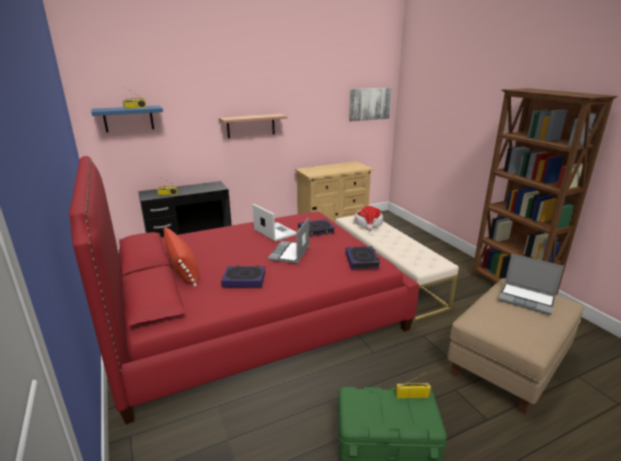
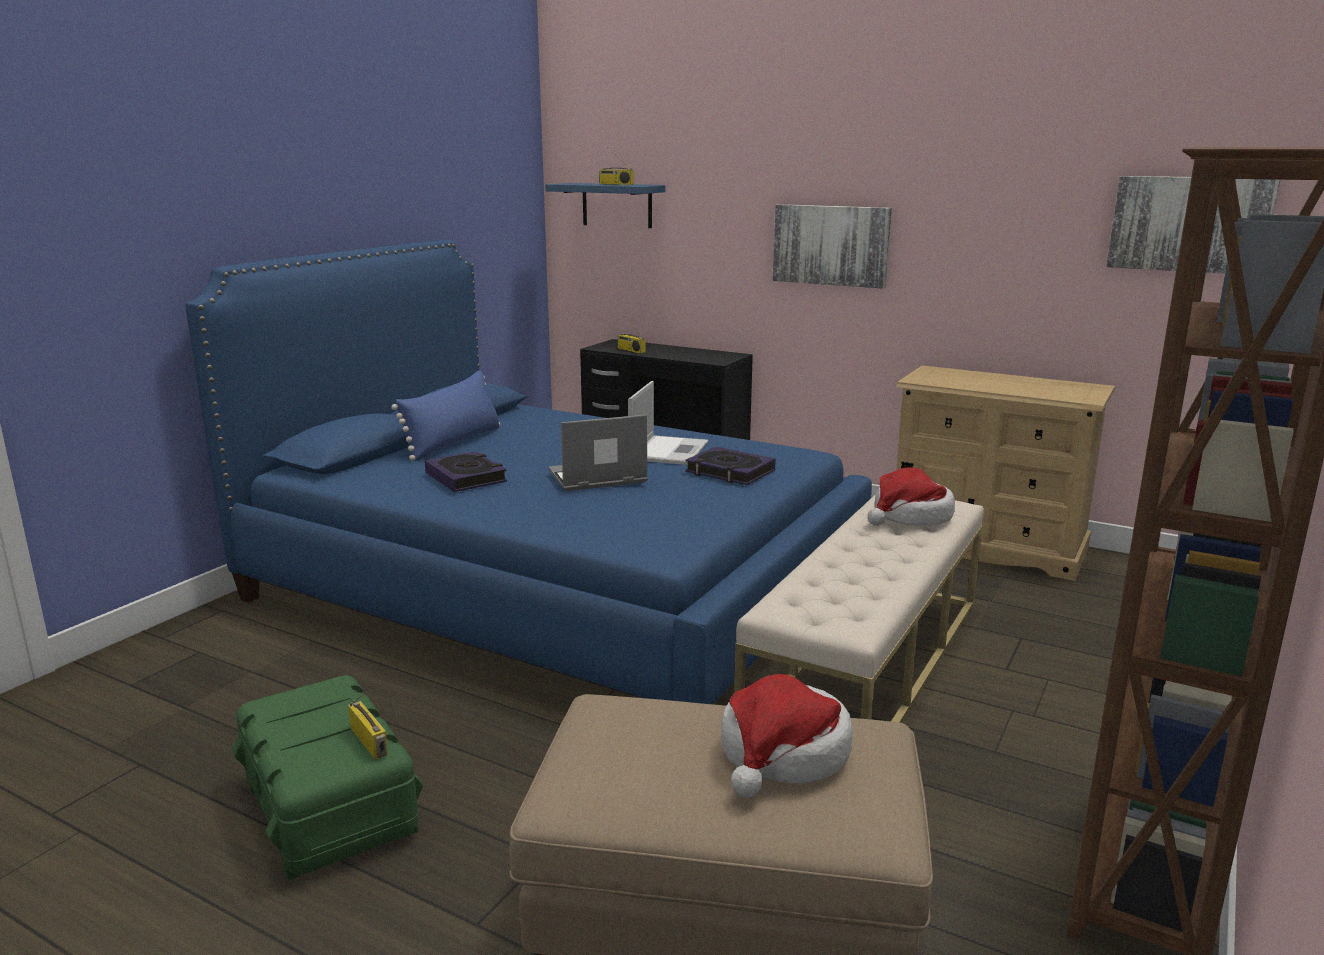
camera: 55 degrees right, 5 degrees down
(183, 269) = (453, 442): red pillow -> blue pillow
(251, 126) = (831, 245): shelf -> picture
(253, 314) = (555, 586): red bed -> blue bed
(362, 260) = (653, 529): book -> none
(527, 299) = (783, 754): laptop -> hat

